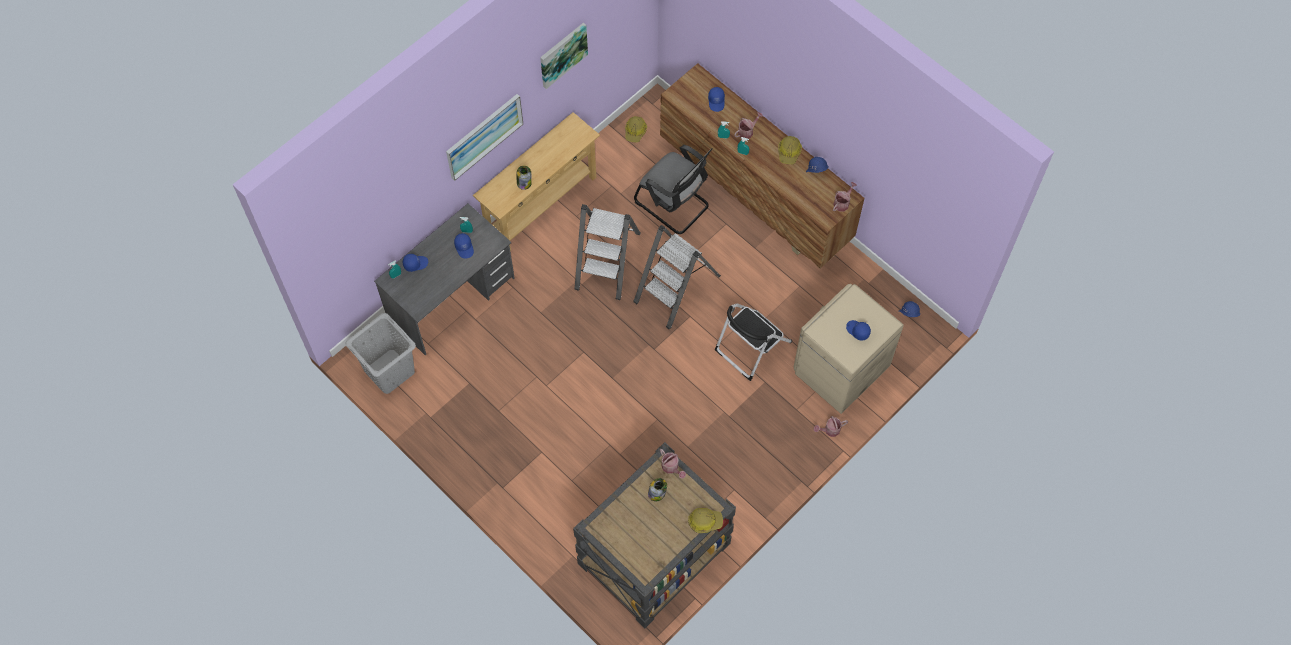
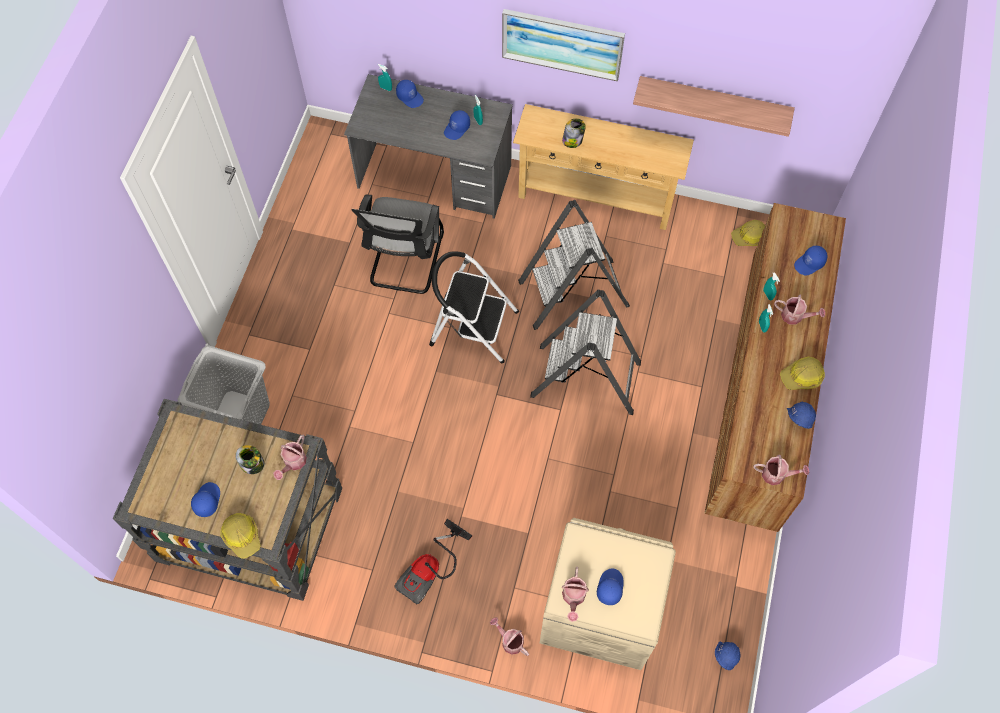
camera: 60 degrees right, 0 degrees up
(390, 371) = (322, 169): grey laundry basket -> grey laundry basket (239, 417)
(562, 54) = (708, 47): picture -> none
(575, 80) = (713, 102): none -> shelf
(666, 532) = (206, 500): none -> blue cap
(673, 205) = (686, 321): chair -> chair (405, 260)
(751, 347) = (563, 494): step ladder -> step ladder (471, 327)
(756, 454) = (431, 571): none -> vacuum cleaner
(853, 354) = (573, 598): none -> watering can

